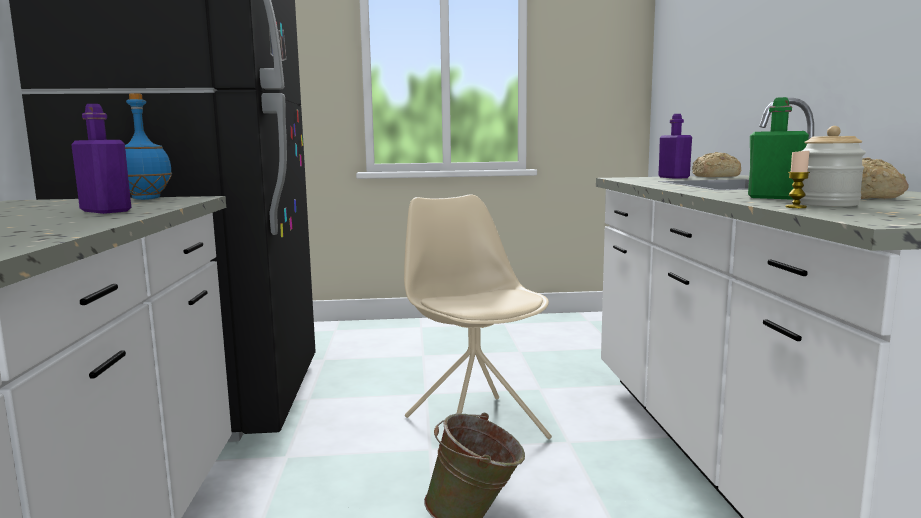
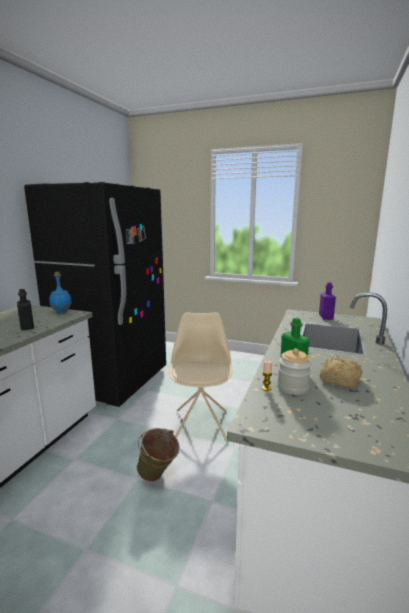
camera: 25 degrees right, 5 degrees up
(105, 211) = (27, 327): purple bottle -> black bottle
(714, 176) = (352, 320): bread -> none

